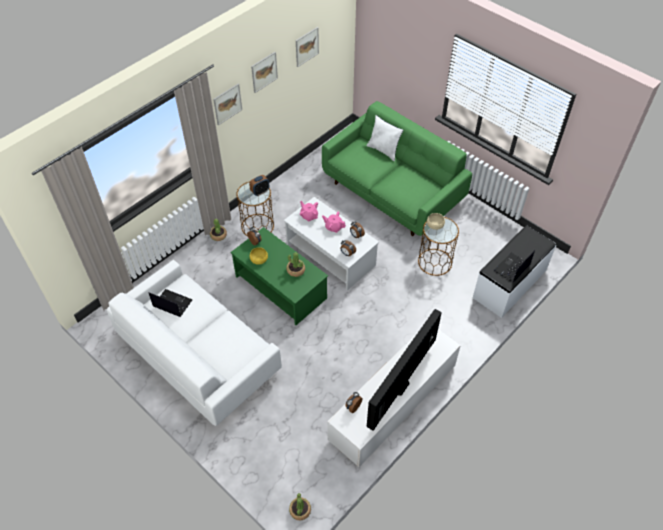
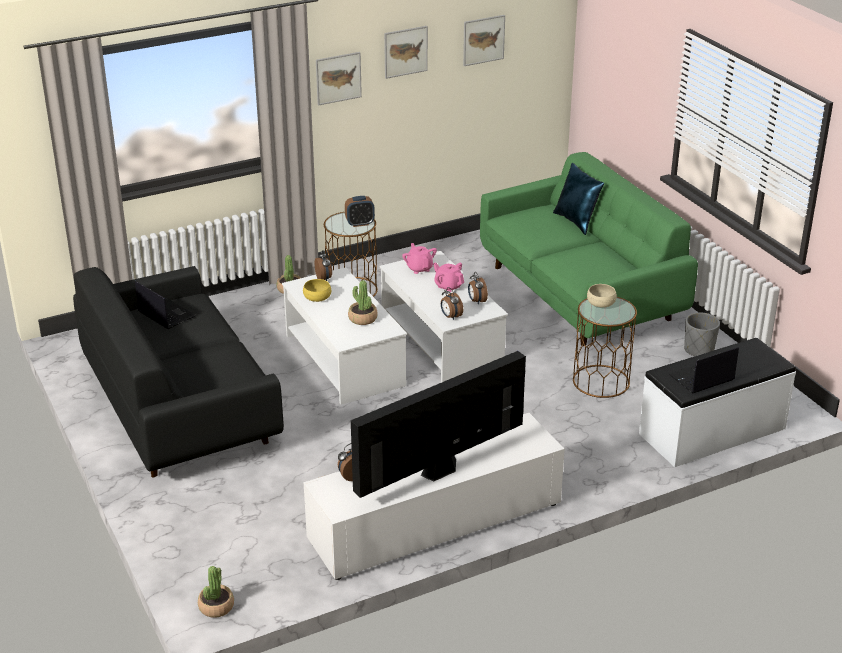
camera: 20 degrees right, 20 degrees down
(199, 357) = (180, 407): white sofa -> black sofa
(280, 287) = (344, 359): green coffee table -> white coffee table
(384, 150) = (577, 222): white pillow -> blue pillow
(477, 221) = (699, 350): none -> grey planter

